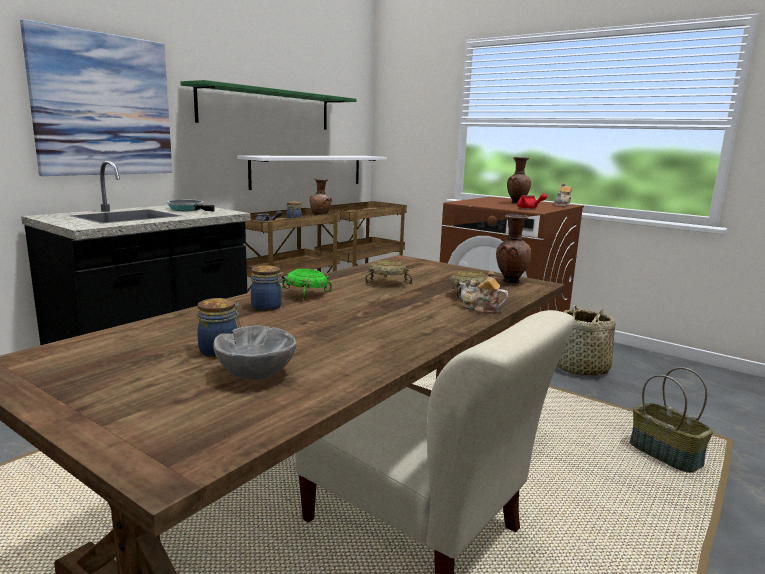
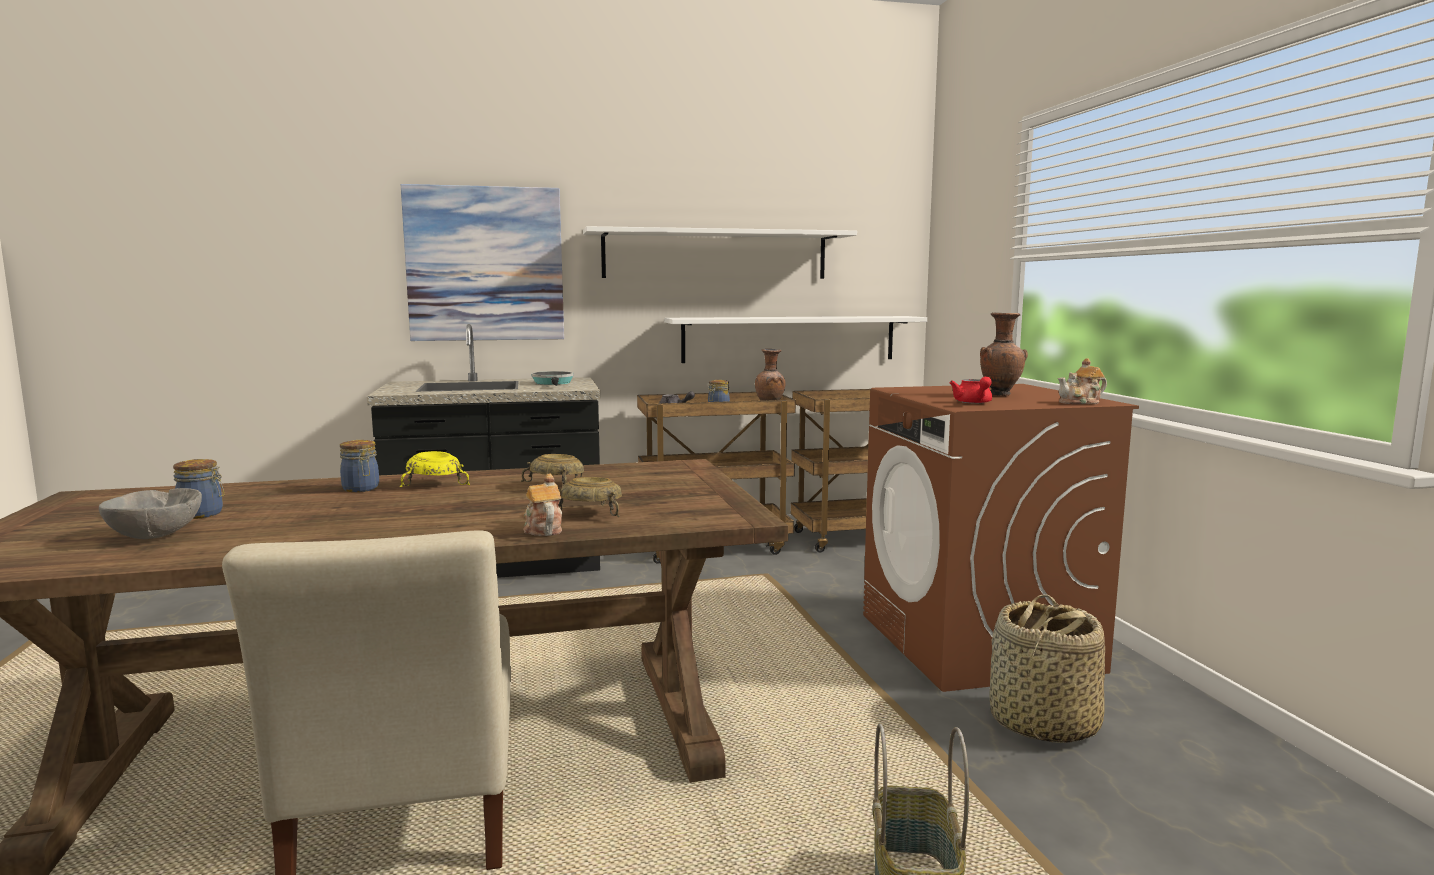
camera: 40 degrees right, 5 degrees down
(267, 109) = (715, 255): green shelf -> white shelf
(305, 295) = (433, 484): green bowl -> yellow bowl
(510, 281) = (717, 508): brown vase -> none

